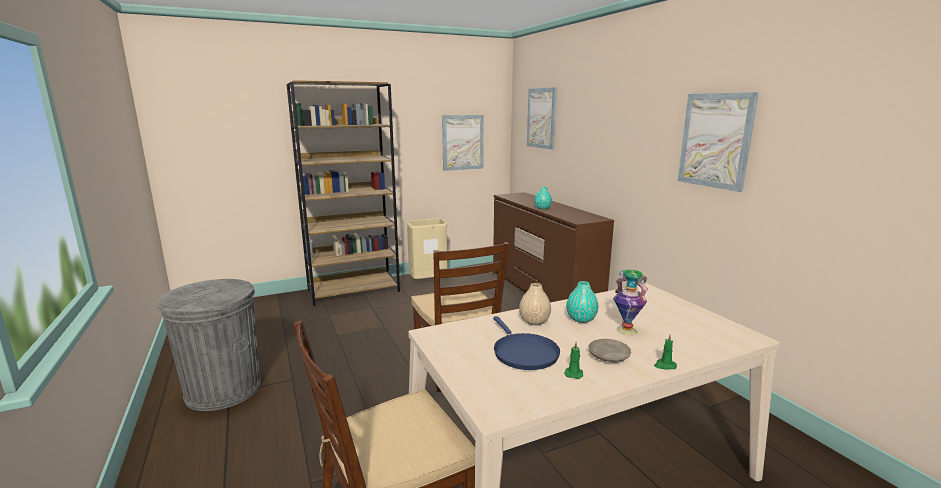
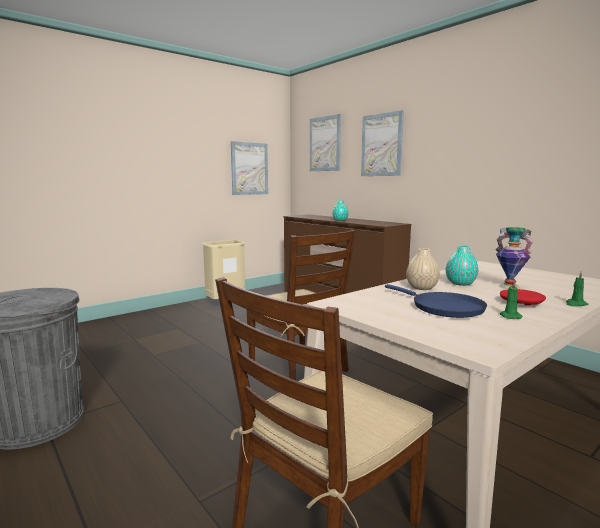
camera: 15 degrees left, 5 degrees down
(354, 290) = (151, 316): brown bookcase -> none
(608, 356) = (521, 303): beige plate -> red plate
(715, 140) = (512, 138): picture -> picture (381, 145)

